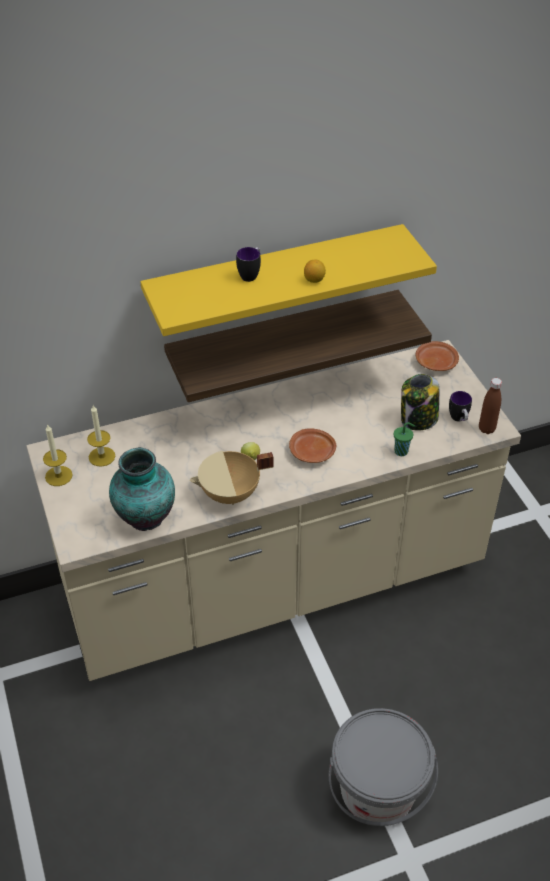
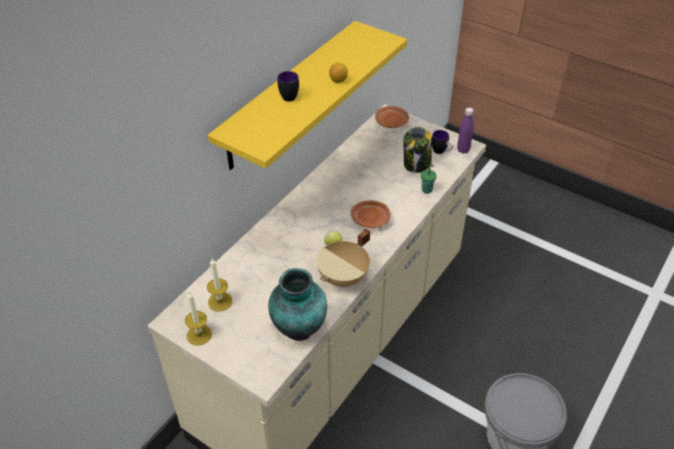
camera: 35 degrees left, 0 degrees up
(284, 339) = (297, 146): shelf -> none
(486, 429) = (463, 150): brown bottle -> purple bottle

